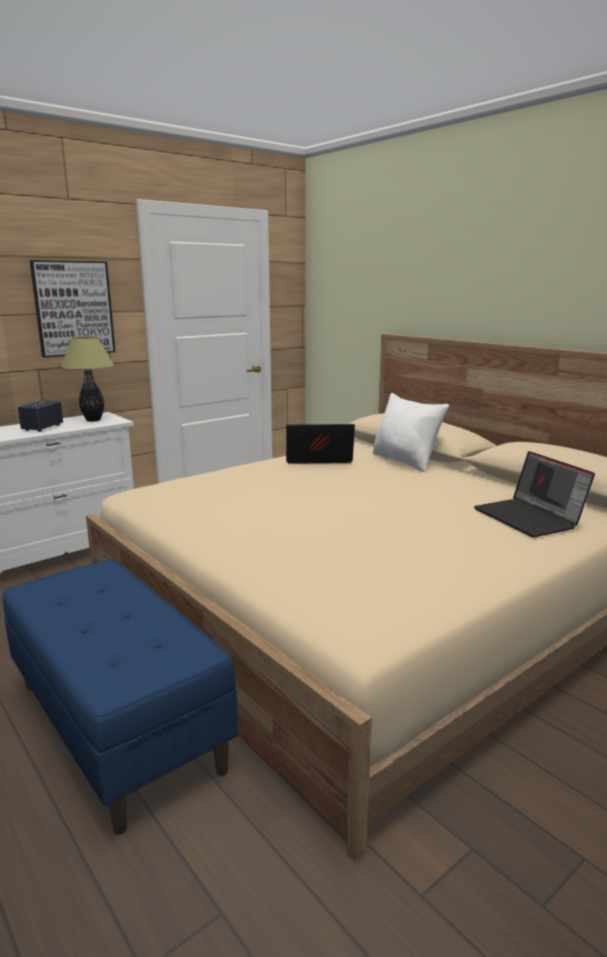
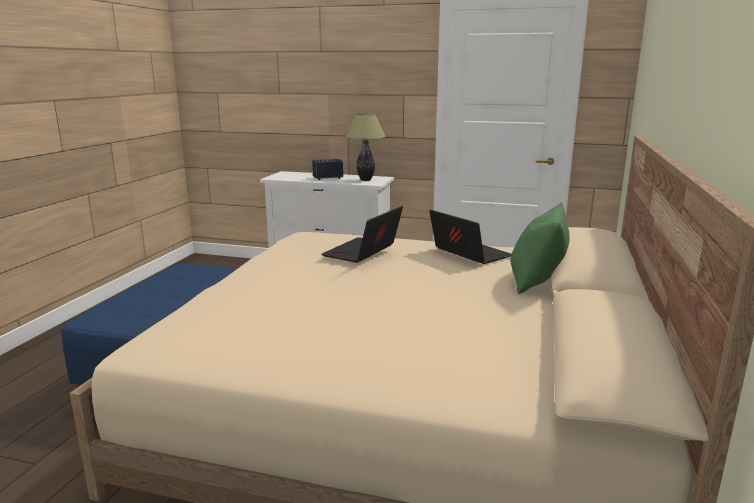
camera: 55 degrees right, 0 degrees up
(73, 308) = (377, 91): picture -> none
(405, 461) = (536, 281): white pillow -> green pillow
(529, 518) = (461, 365): laptop -> laptop (362, 252)

